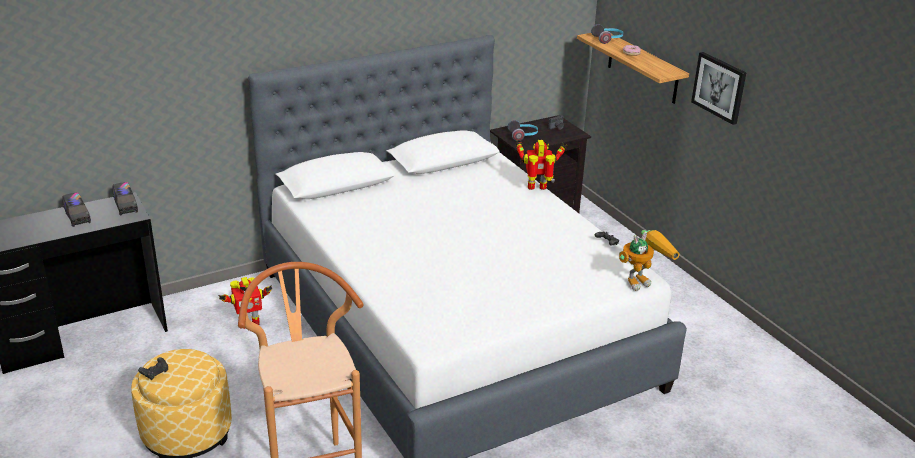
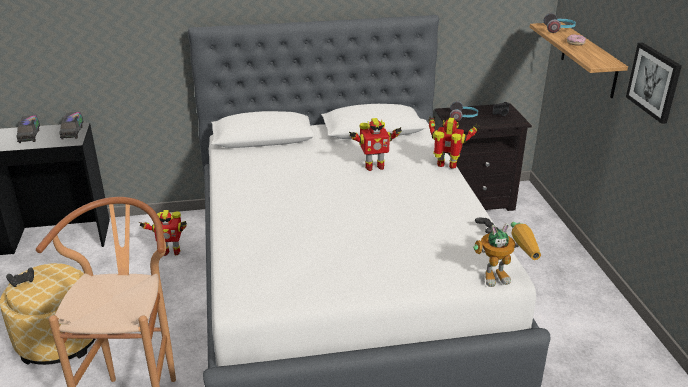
camera: 20 degrees right, 0 degrees up
(469, 198) = (373, 166): none -> toy robot

